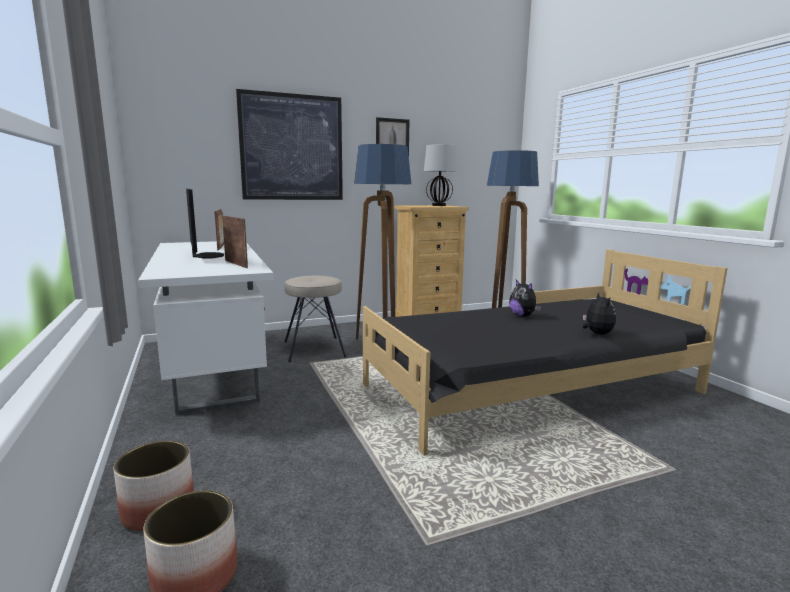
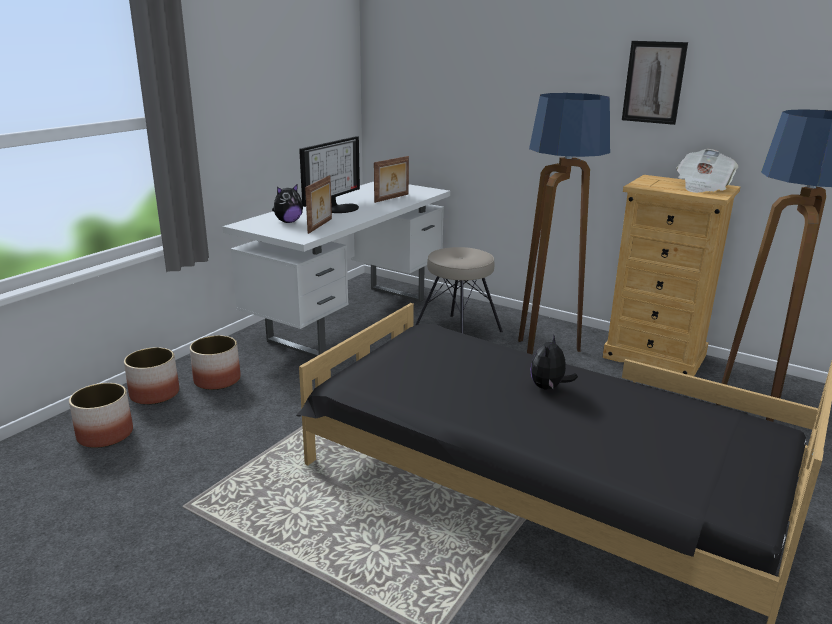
camera: 55 degrees right, 10 degrees up
(202, 460) = (217, 380): none -> planter
(292, 148) = (513, 84): picture -> none
(439, 205) = (702, 187): table lamp -> newspaper
(596, 333) = (543, 449): plush toy -> plush toy (288, 222)

